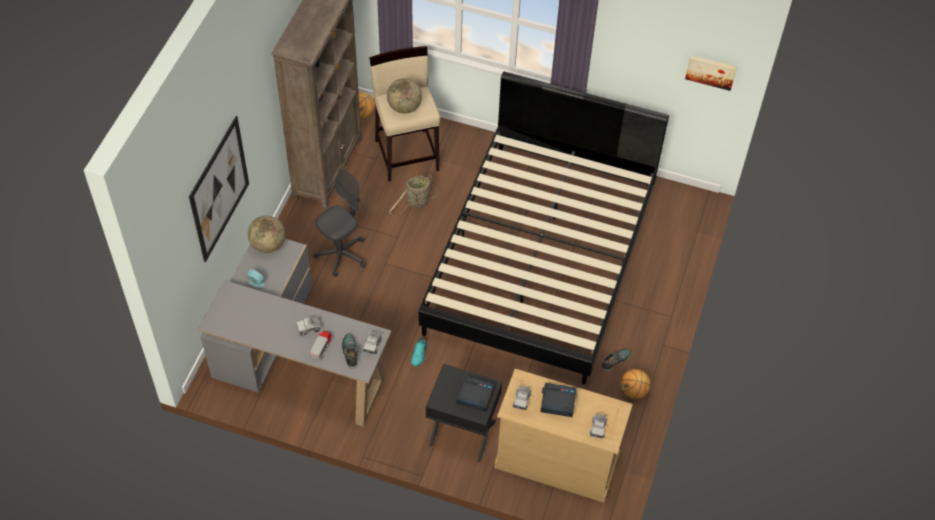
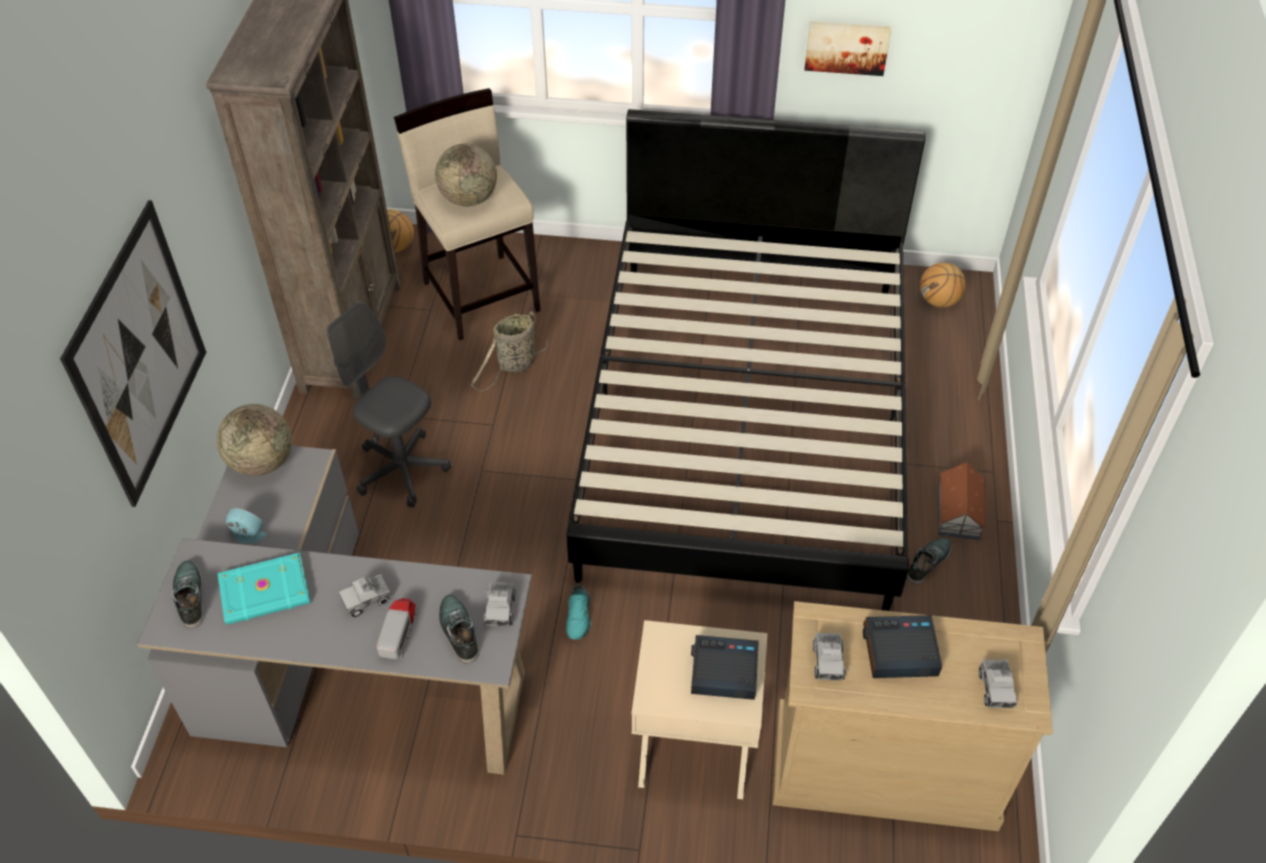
camera: 10 degrees left, 5 degrees down
(224, 310) = (189, 597): none -> shoe
(261, 315) = (266, 593): none -> turquoise book
(341, 255) = (402, 470): grey office chair -> grey office chair turned 90 degrees counterclockwise
(462, 433) = (694, 749): black nightstand -> beige nightstand
(633, 391) = (977, 610): basketball -> basketball (939, 301)
(643, 335) = (959, 512): none -> toy house
(711, 71) = (992, 35): picture -> picture (847, 46)

